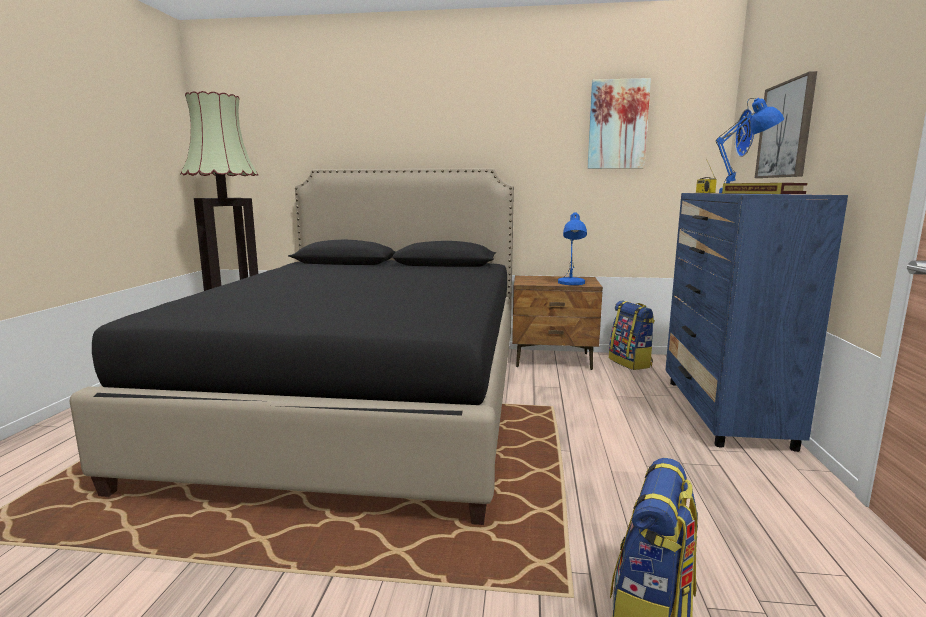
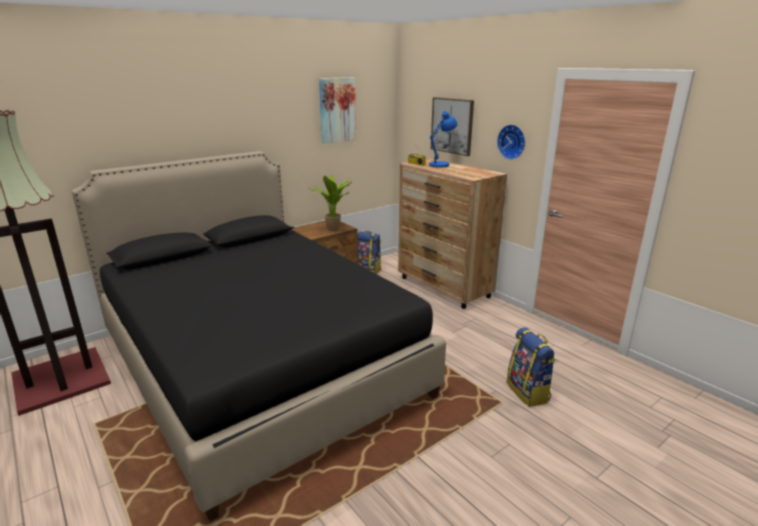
camera: 45 degrees left, 10 degrees up
(571, 283) = (335, 230): blue table lamp -> potted plant
(724, 412) = (444, 287): blue dresser -> brown dresser
(748, 133) = (416, 117): wall clock -> wall clock (512, 141)
(762, 193) = (464, 171): book -> none

